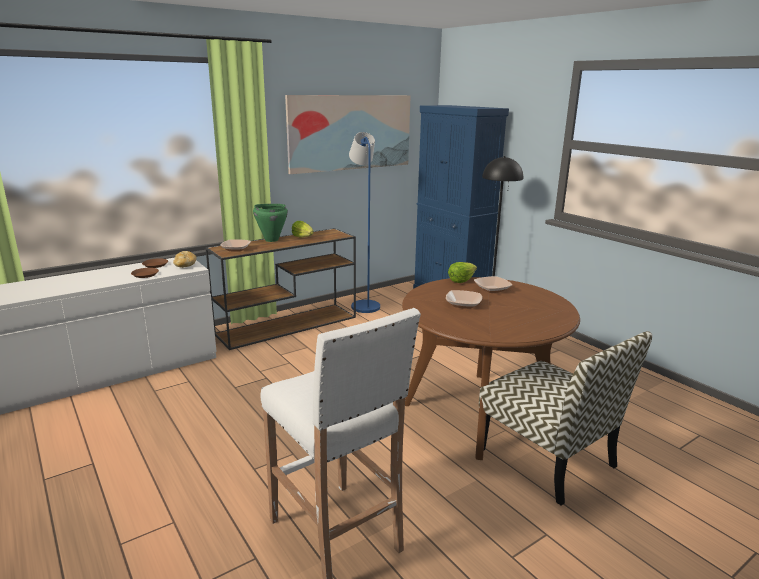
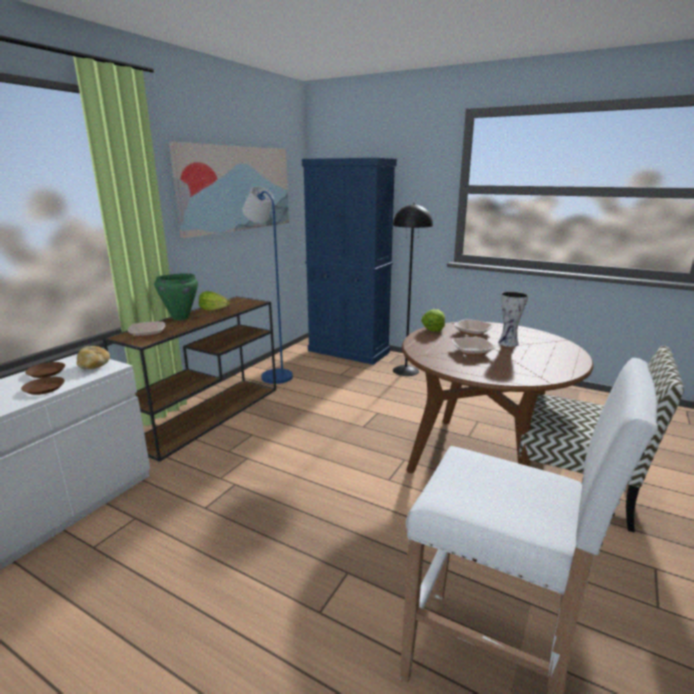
camera: 25 degrees left, 0 degrees up
(511, 304) = (509, 343): none -> vase

